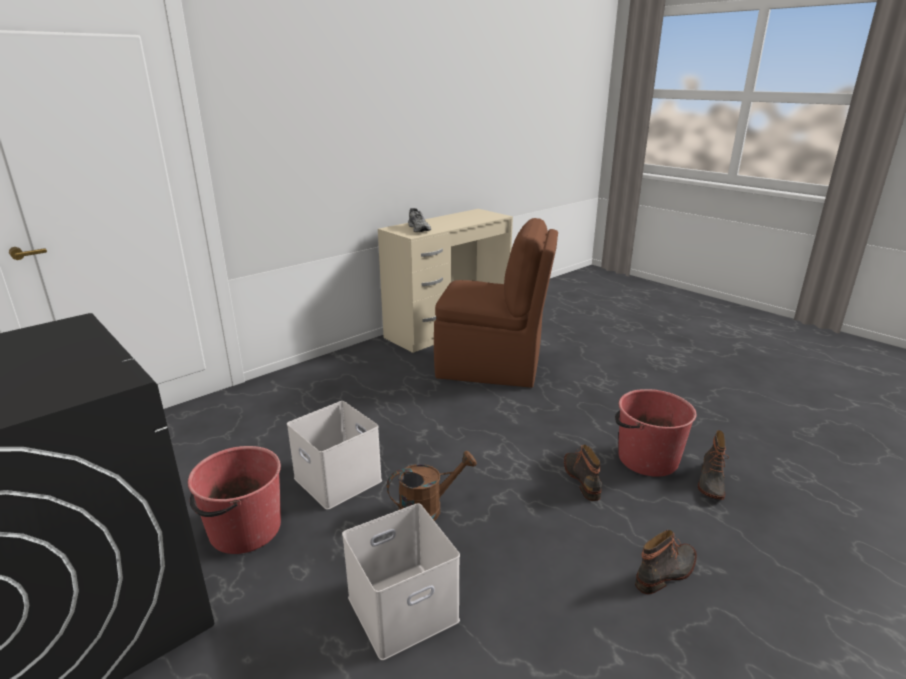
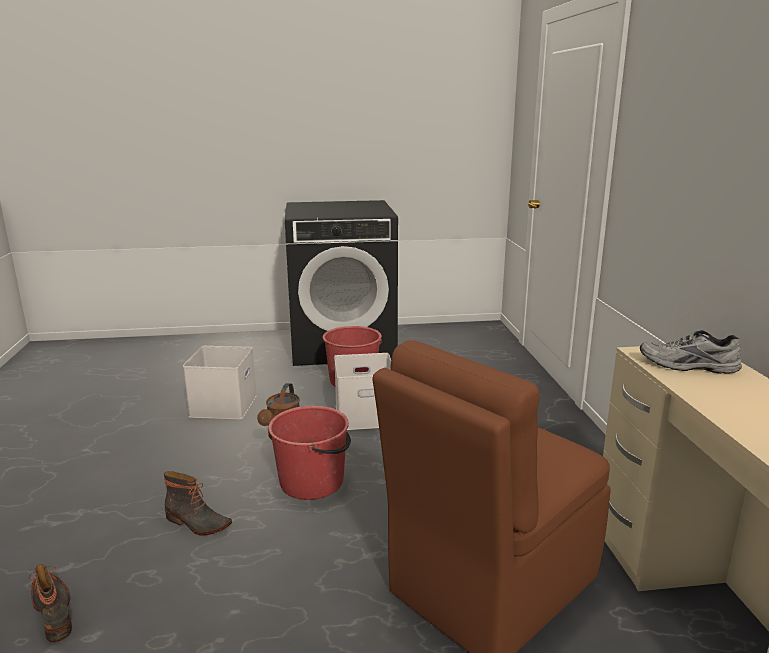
camera: 125 degrees right, 5 degrees down
(646, 459) = (148, 590): red bucket -> red bucket (313, 482)
(666, 573) = (73, 501): boot -> none

